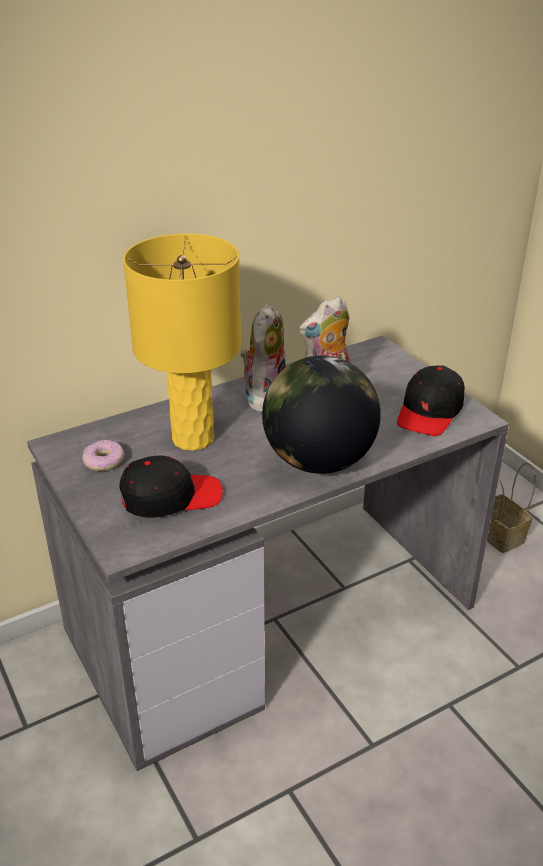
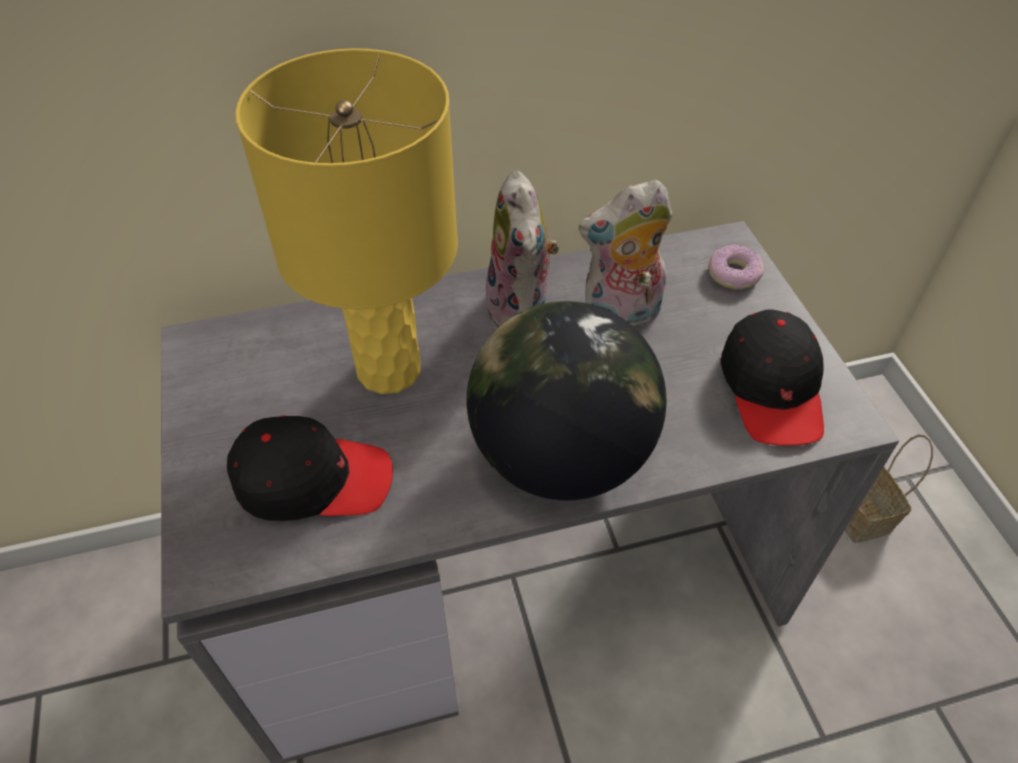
camera: 15 degrees right, 15 degrees up
(104, 461) = (247, 387): donut -> donut (734, 274)
(264, 397) = (522, 310): plush toy -> plush toy turned 135 degrees clockwise
(430, 411) = (772, 389): black cap -> black cap turned 45 degrees counterclockwise

